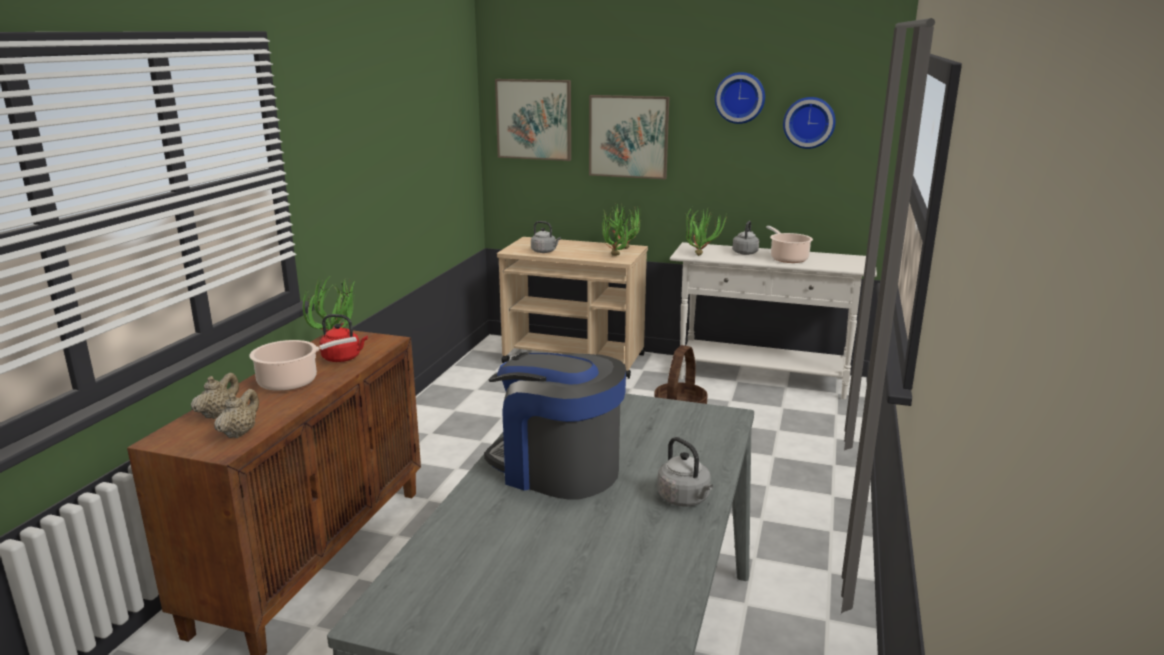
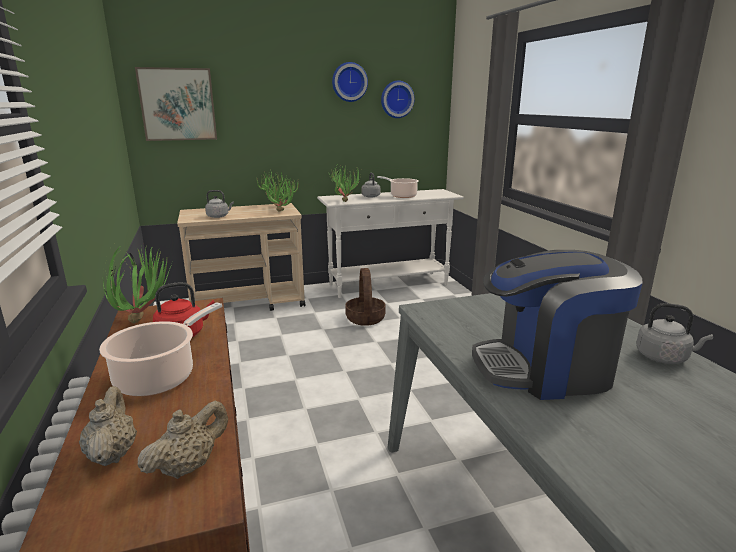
camera: 35 degrees left, 0 degrees up
(239, 433) = (189, 466): beige teapot -> beige teapot turned 60 degrees clockwise
(628, 136) = (265, 116): picture -> none

